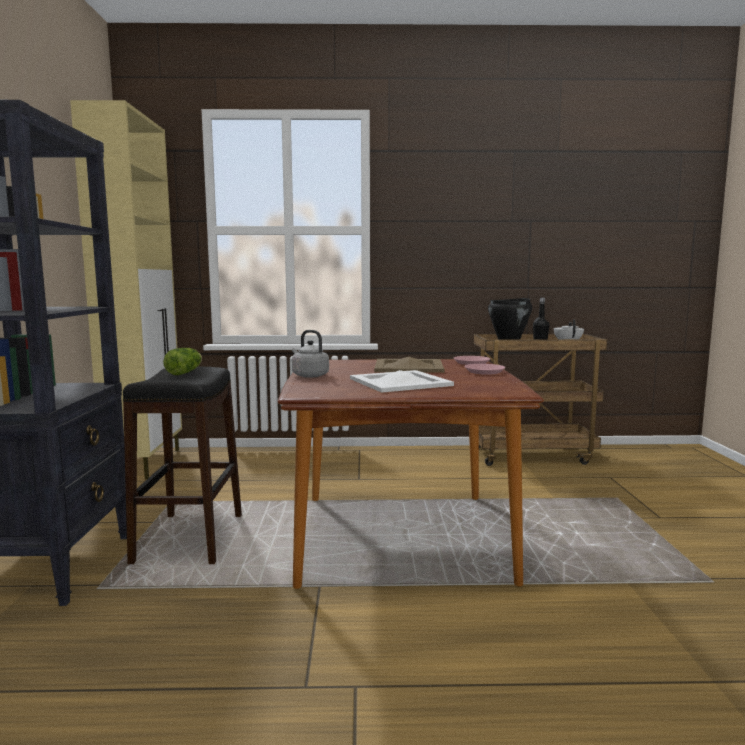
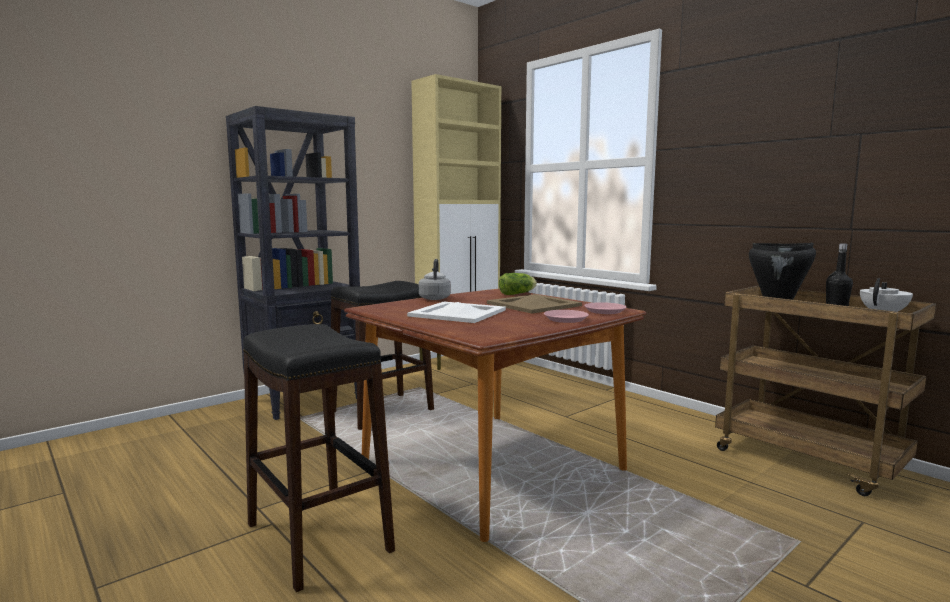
camera: 50 degrees right, 0 degrees up
(186, 372) = (386, 284): lettuce -> lettuce (518, 294)
(421, 664) = (317, 537): none -> black stool

